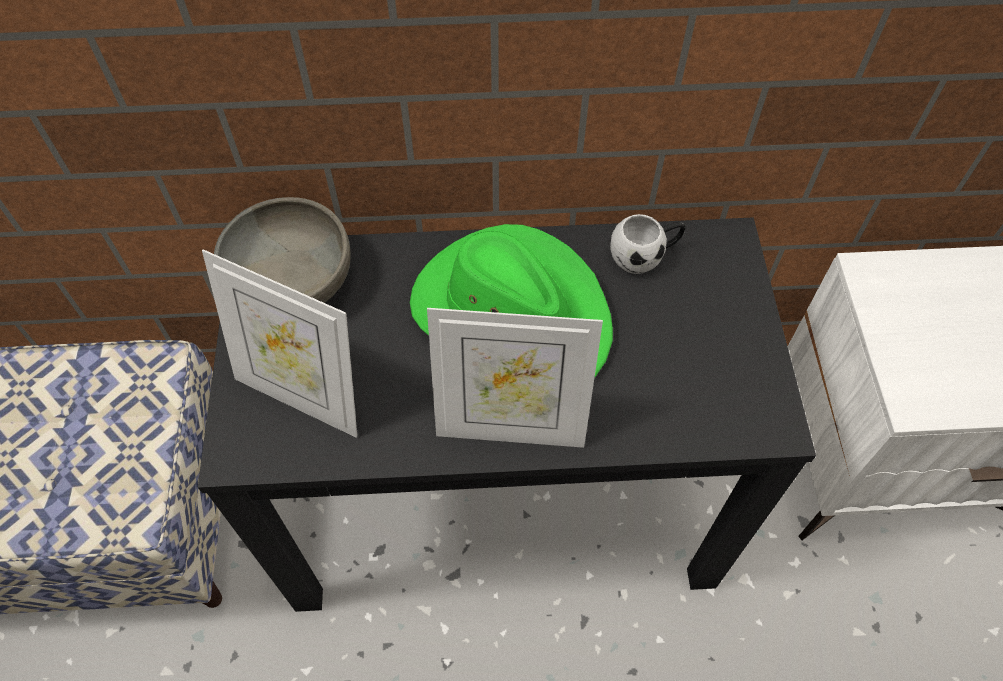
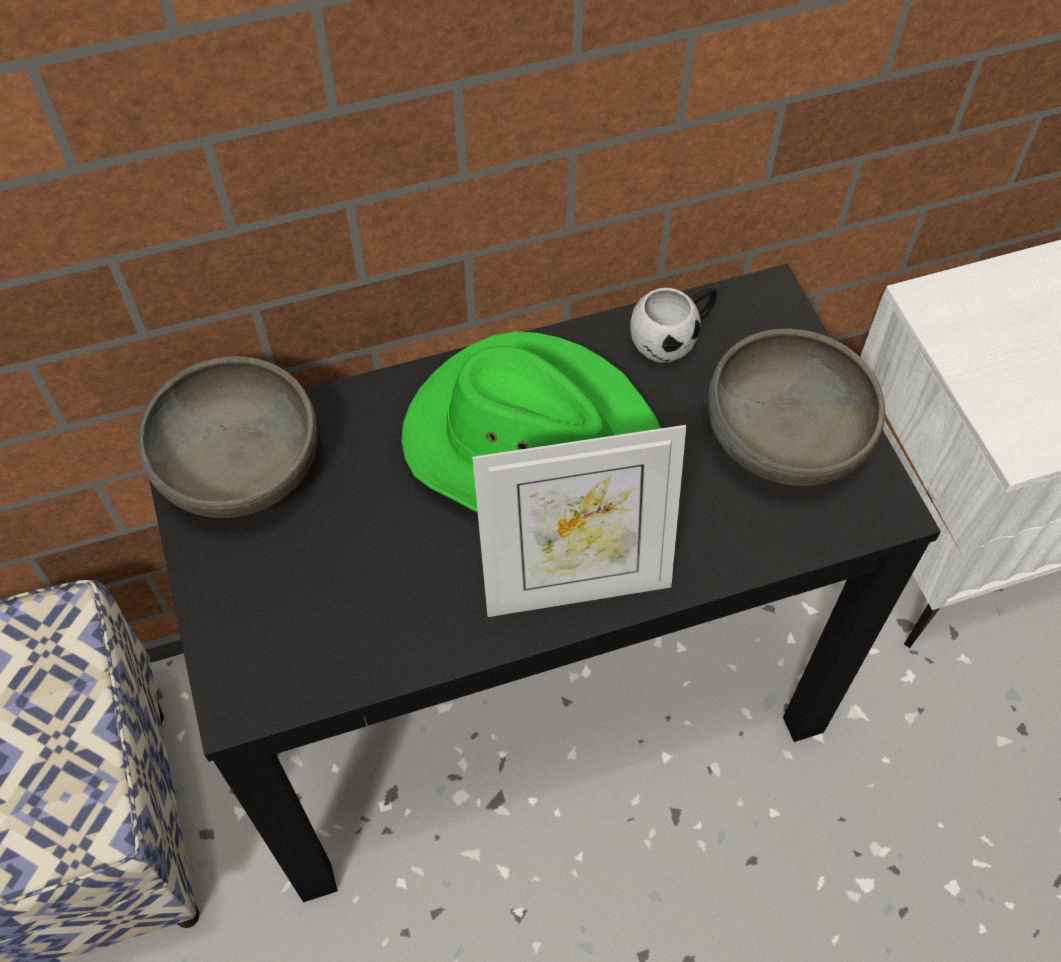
camera: 15 degrees left, 0 degrees up
(303, 395) = (303, 607): picture frame -> none
(710, 351) = (784, 436): none -> grey bowl

